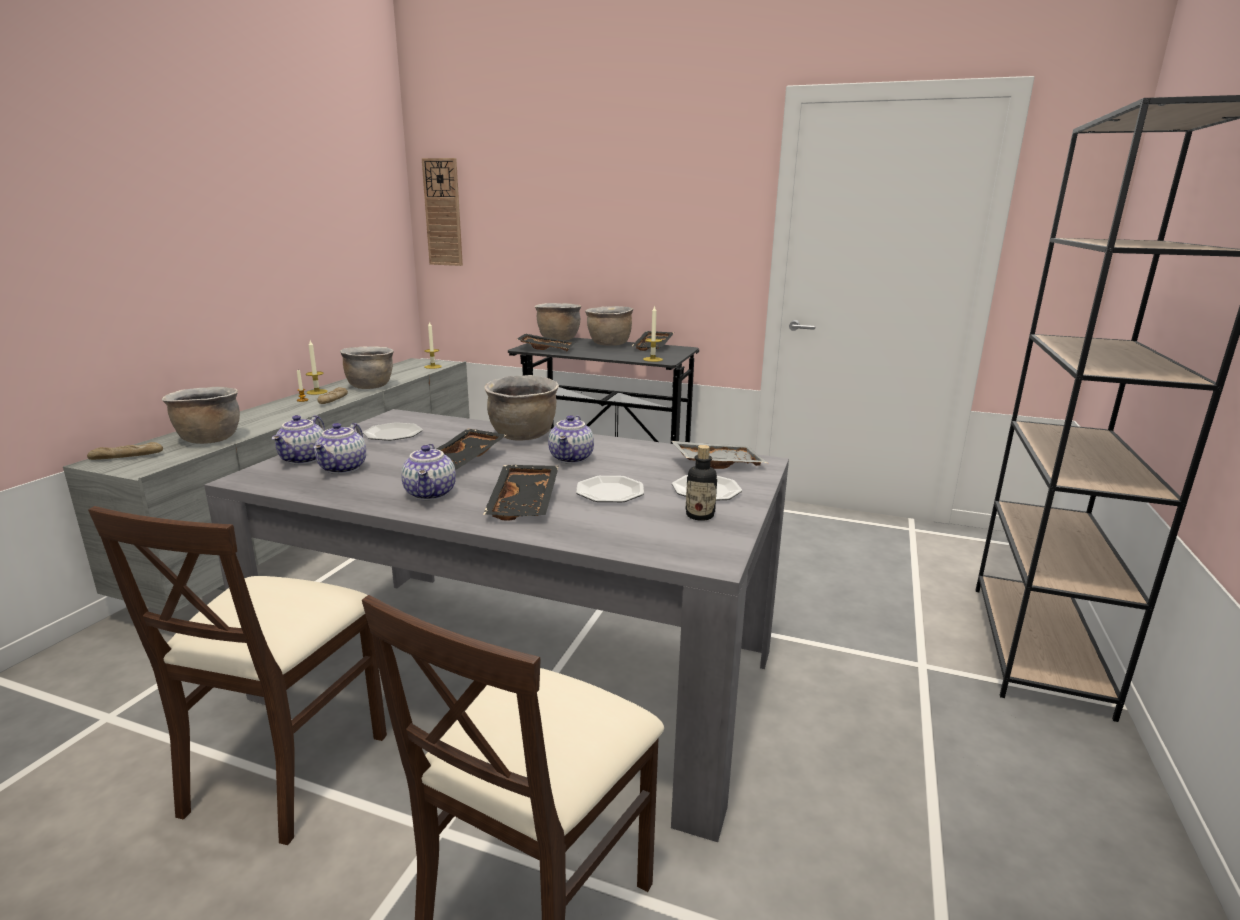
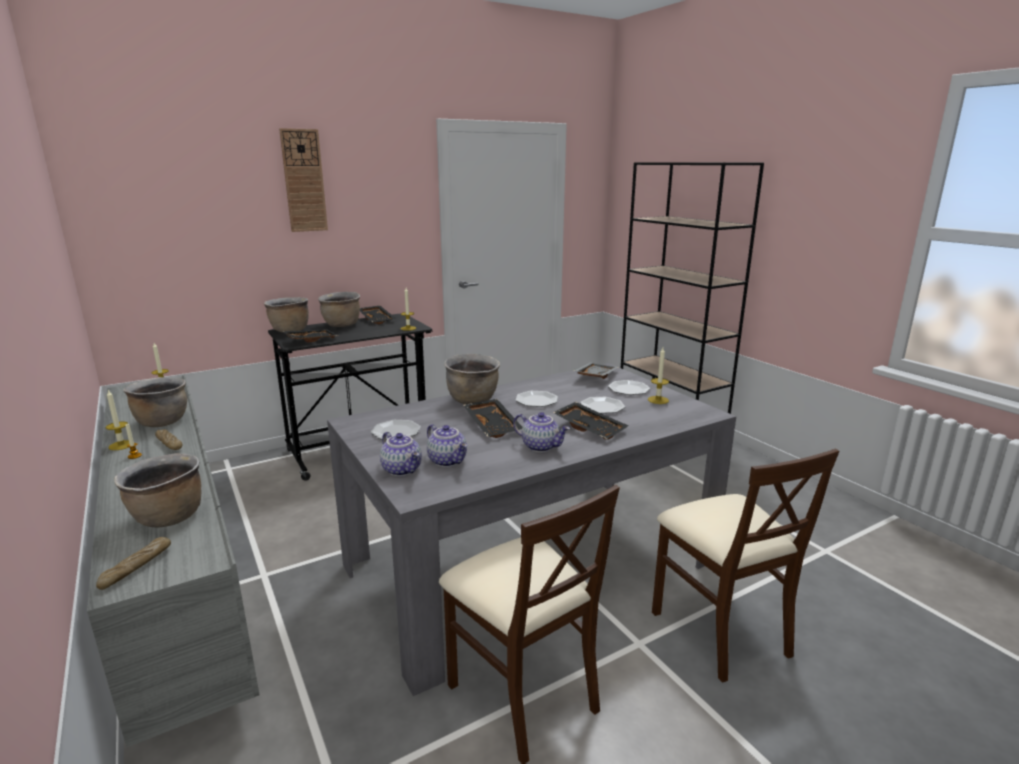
camera: 50 degrees left, 0 degrees up
(443, 212) = (115, 226): wall clock -> wall clock (304, 181)
(572, 459) = (536, 400): teapot -> plate
(699, 515) = (658, 400): bottle -> candle

